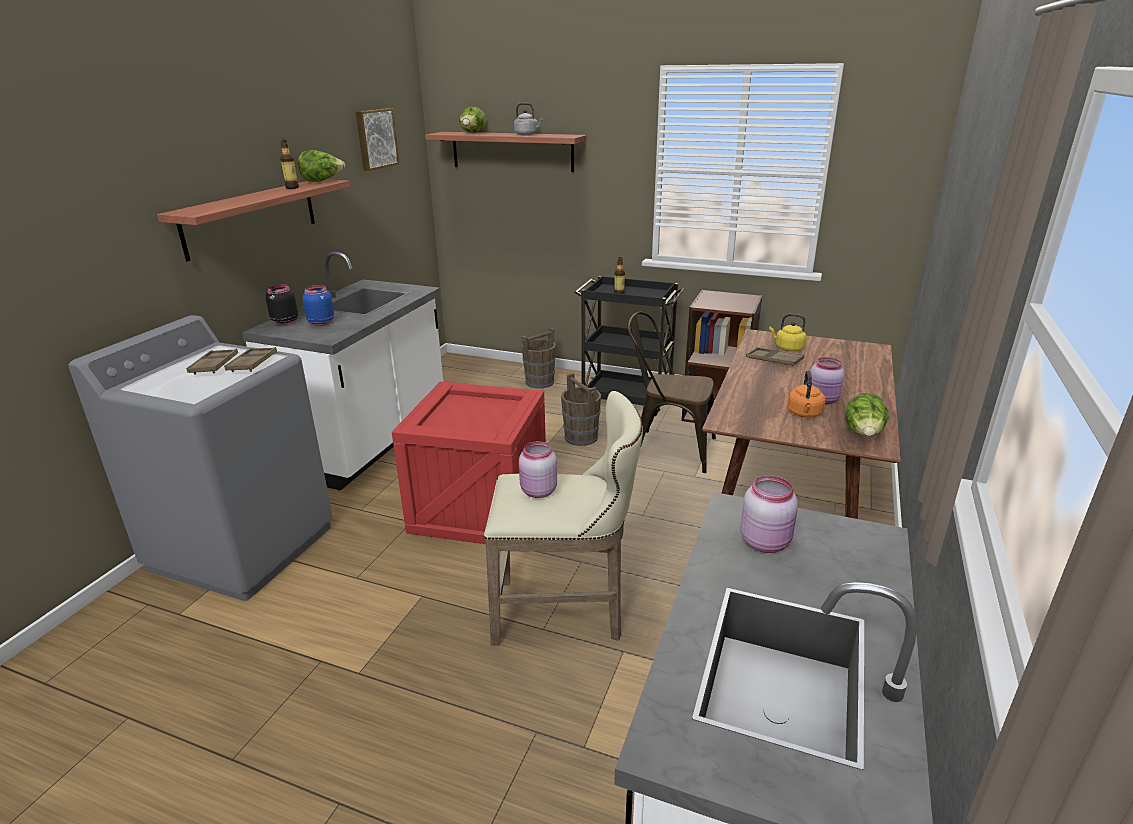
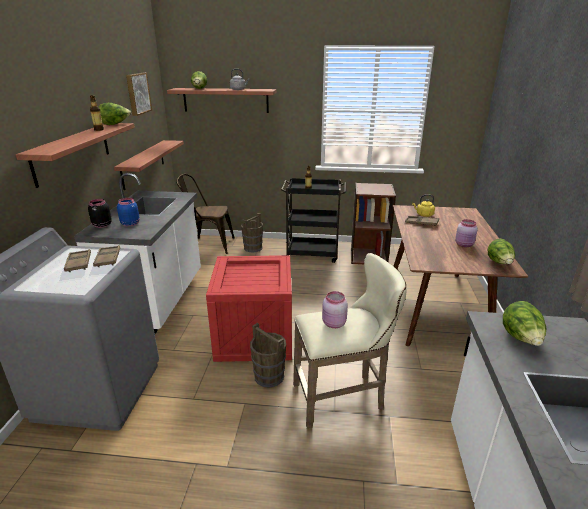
camera: 15 degrees left, 0 degrees up
(378, 241) = (143, 164): none -> shelf
(581, 437) = (296, 281): brown bucket -> brown bucket (269, 376)
(667, 448) = (351, 282): brown chair -> brown chair (208, 244)
(766, 542) = (521, 338): pink jar -> lettuce
(804, 414) = (460, 254): orange kettle -> none

